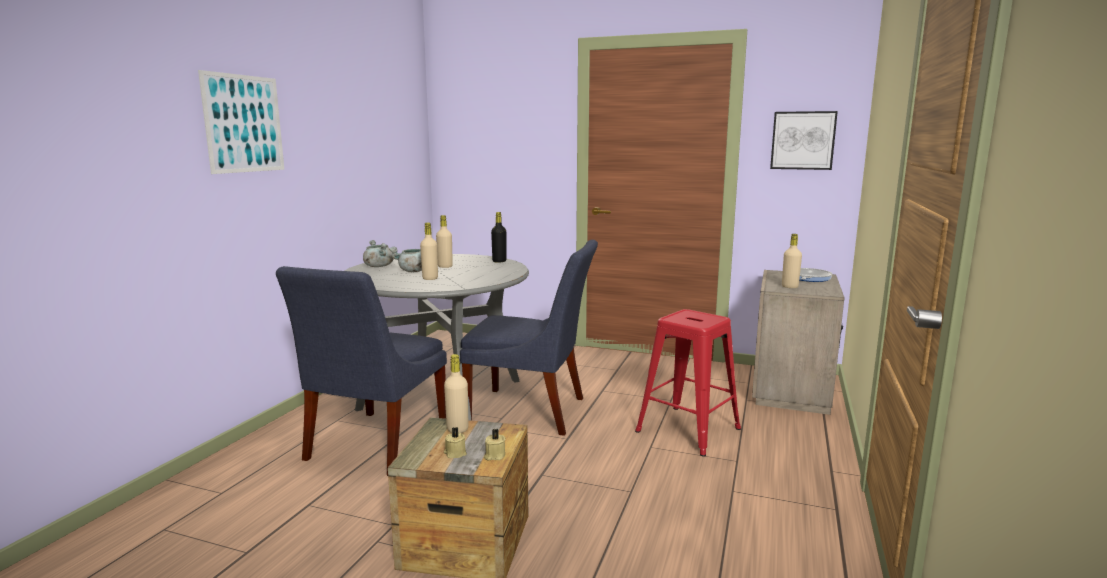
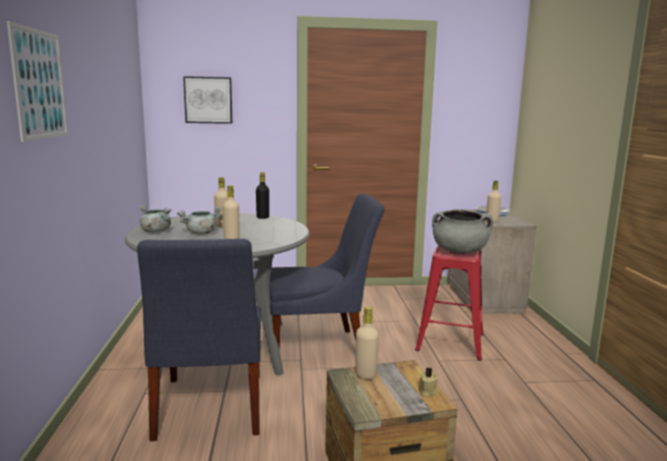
camera: 25 degrees left, 0 degrees up
(455, 453) = (393, 397): beige candle -> none
(697, 318) = (459, 251): none -> grey cooking pot
(802, 140) = (477, 109): picture -> picture (208, 100)

